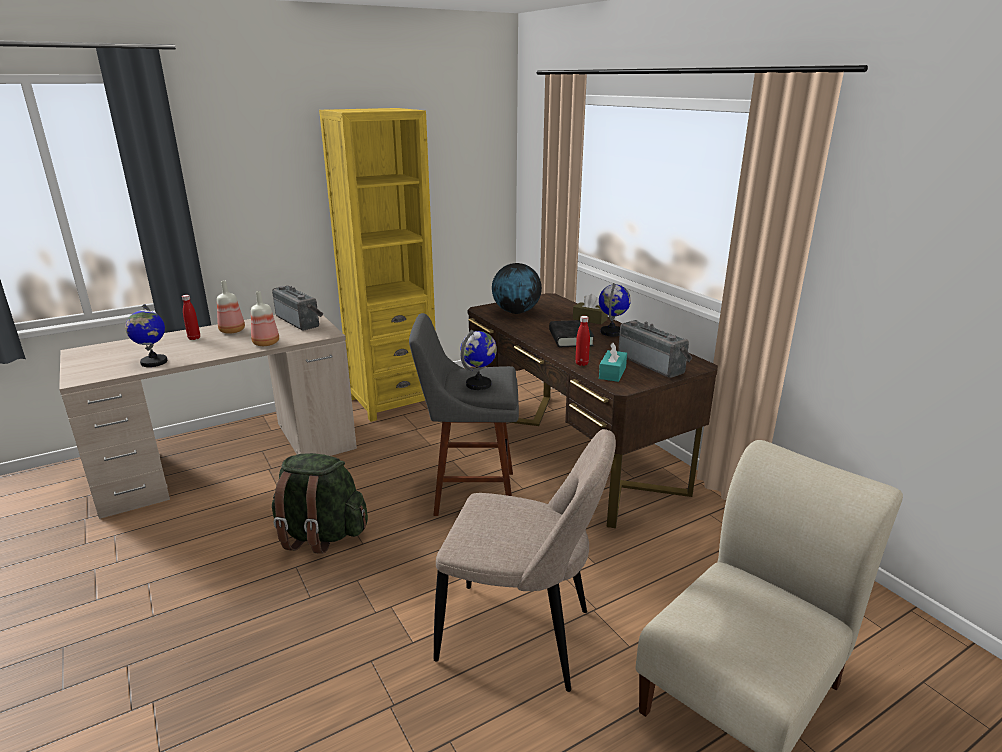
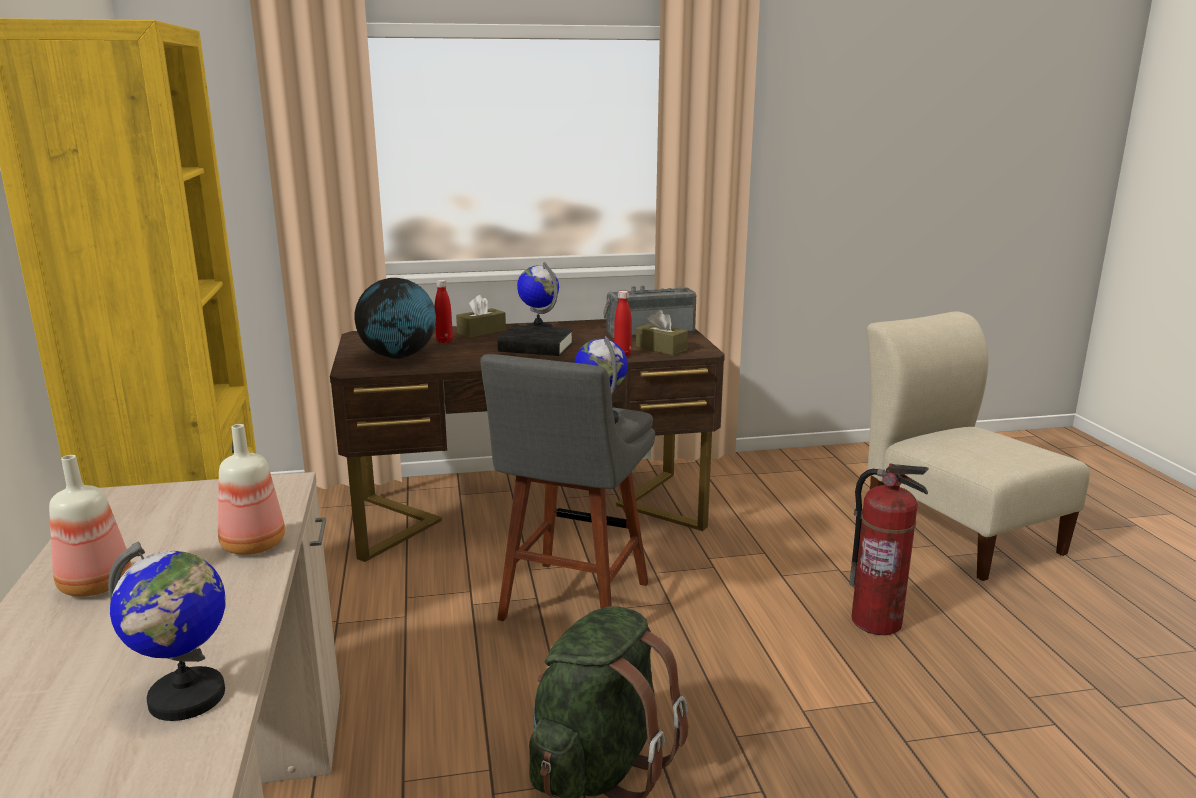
camera: 70 degrees left, 5 degrees down
(194, 338) = (69, 639): red bottle -> red bottle (444, 341)
(300, 321) = (158, 505): radio -> none
(522, 637) = (876, 622): beige chair -> fire extinguisher
(612, 373) = (661, 348): turquoise tissue box -> brown tissue box

